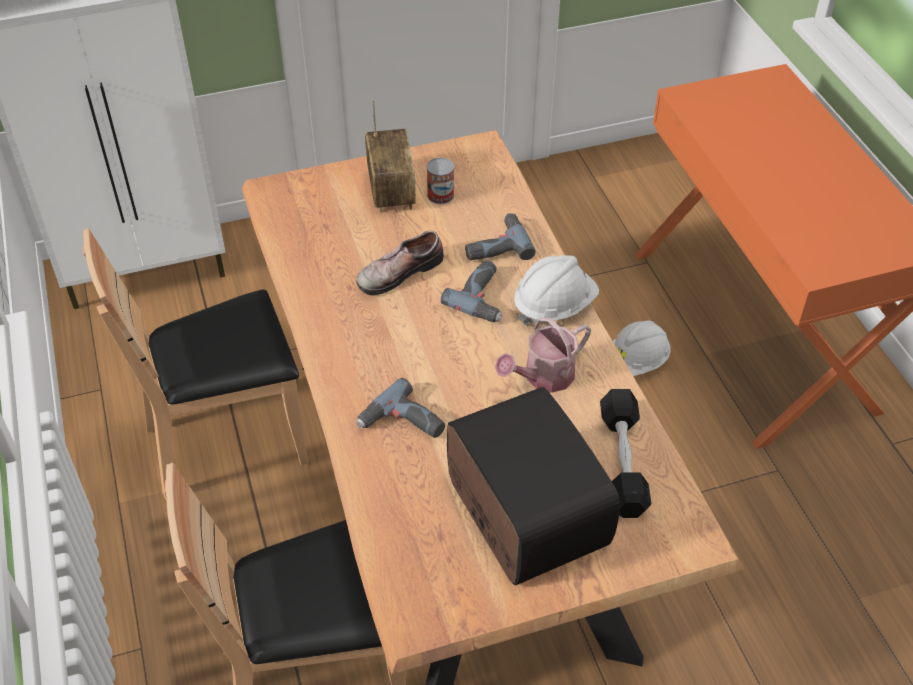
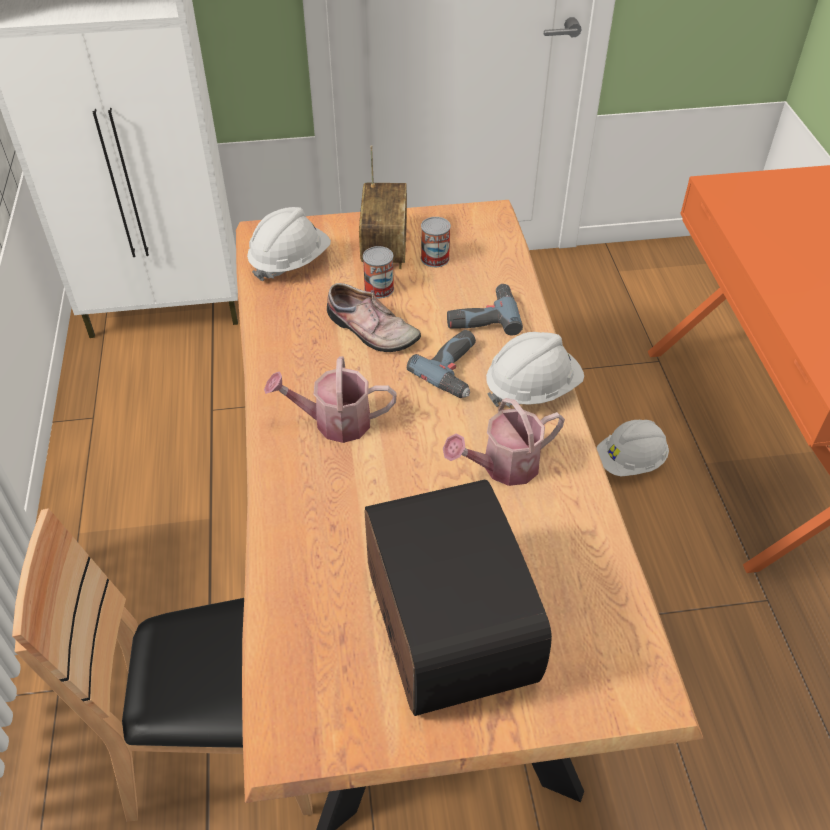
camera: 10 degrees right, 0 degrees up
(228, 441) = (199, 486): brown chair -> none
(305, 215) = (290, 262): none -> white hard hat
(387, 358) = (334, 422): none -> watering can
(396, 230) = (379, 288): none -> can
(398, 271) = (370, 331): shoe -> shoe turned 120 degrees counterclockwise
(402, 425) = (332, 499): power drill -> none
(622, 462) = (575, 580): black dumbbell -> none

